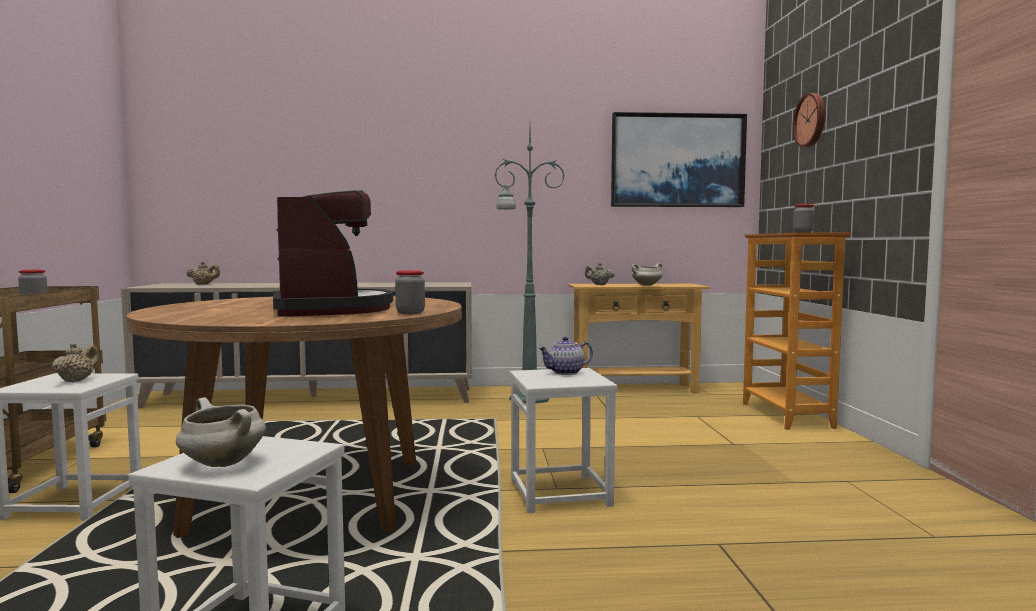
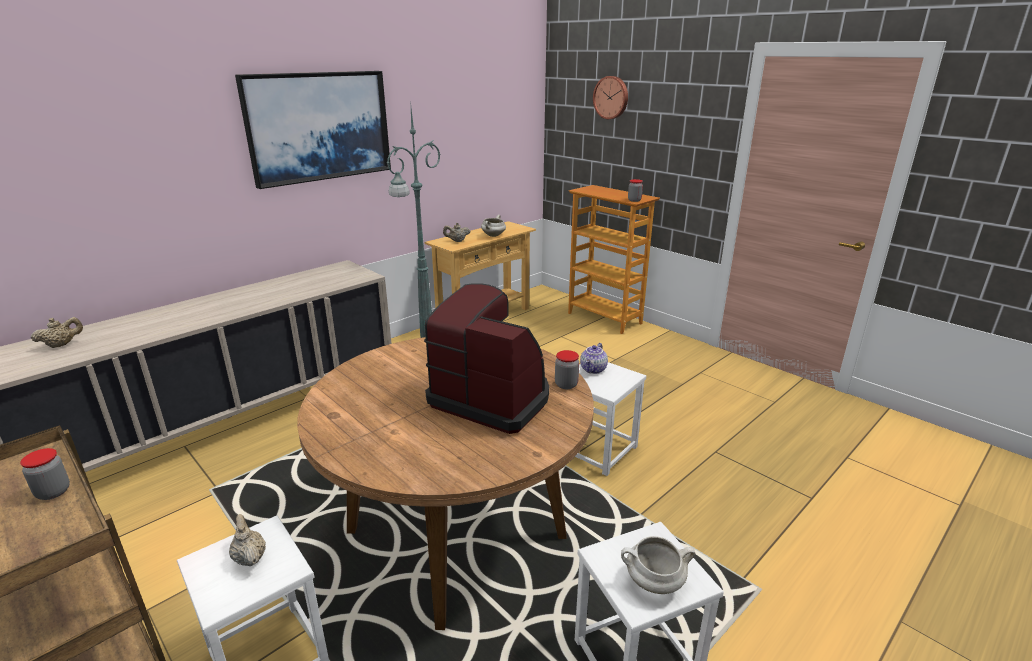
camera: 40 degrees left, 20 degrees up
(677, 161) = (493, 118): picture -> picture (319, 126)

